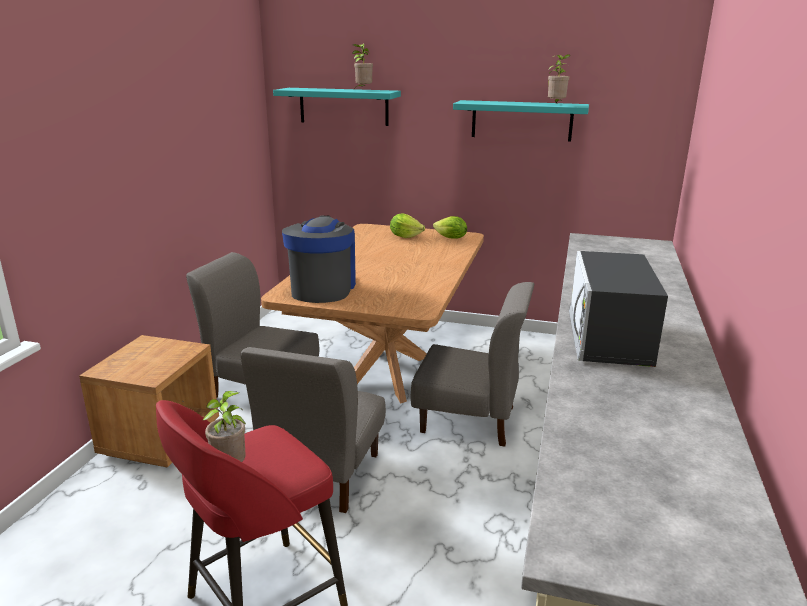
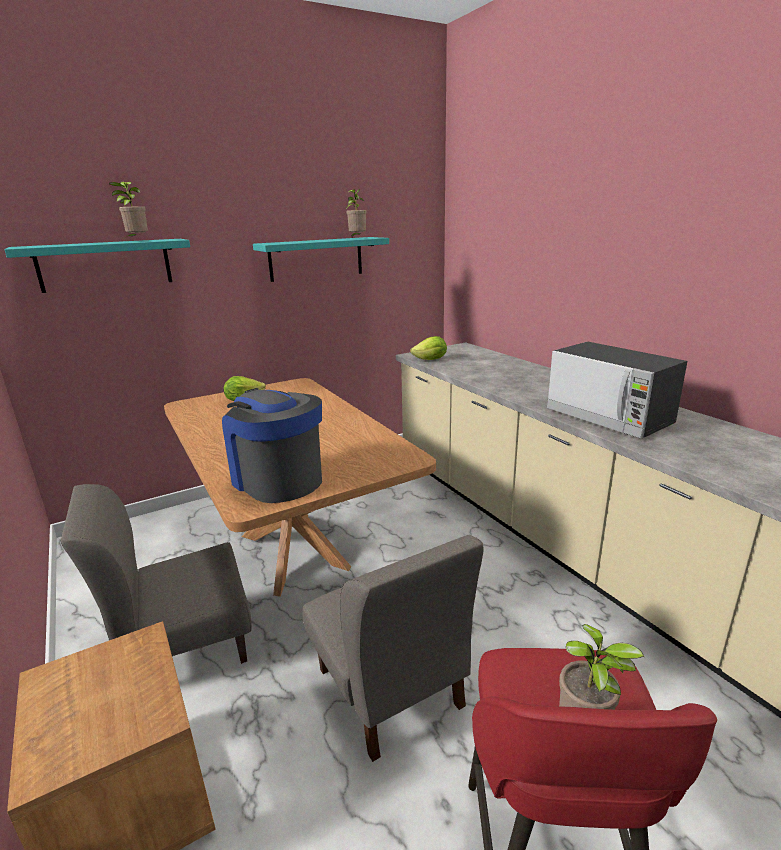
camera: 45 degrees left, 0 degrees up
(451, 238) = (289, 389): lettuce -> lettuce (430, 360)
(468, 419) = (420, 551): grey chair -> none

